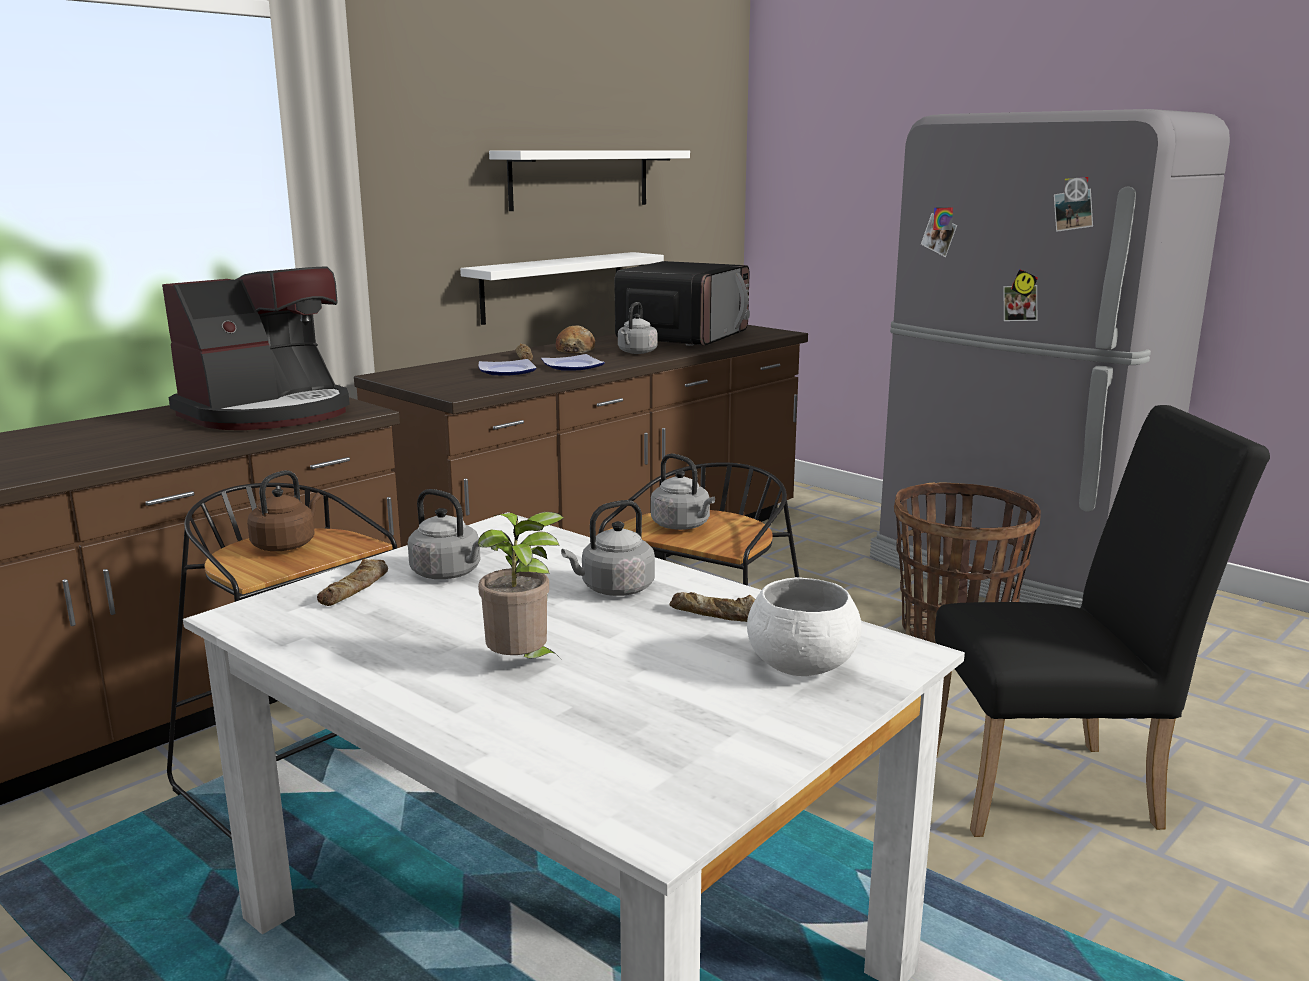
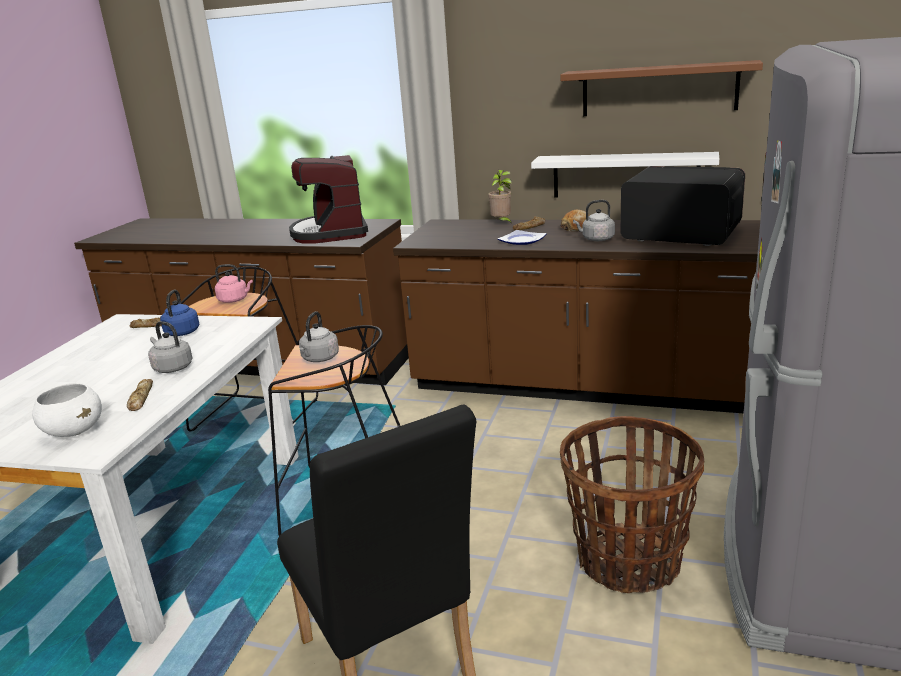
camera: 65 degrees right, 5 degrees up
(268, 413) = (331, 233): coffee machine -> coffee machine turned 60 degrees clockwise
(286, 544) = (235, 300): brown kettle -> pink kettle
(449, 573) = (181, 333): grey kettle -> blue kettle
(508, 371) = (485, 235): plate -> none
(522, 665) = (72, 377): potted plant -> potted plant (502, 223)
(580, 179) = (659, 89): white shelf -> brown shelf
(683, 337) = (680, 234): microwave -> microwave turned 150 degrees counterclockwise

